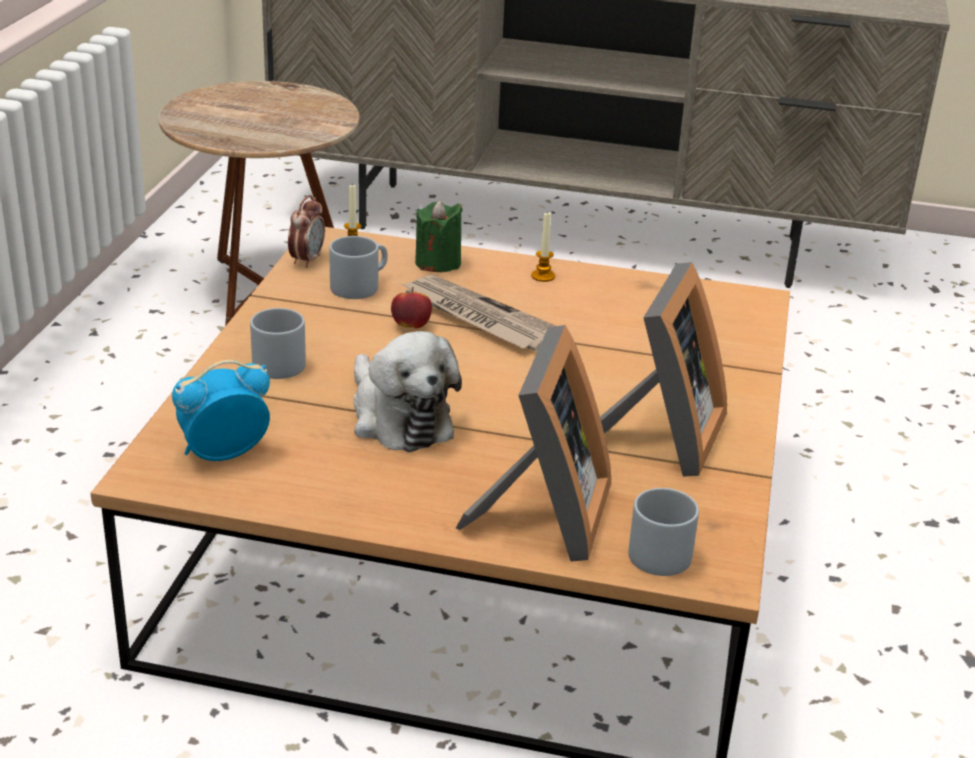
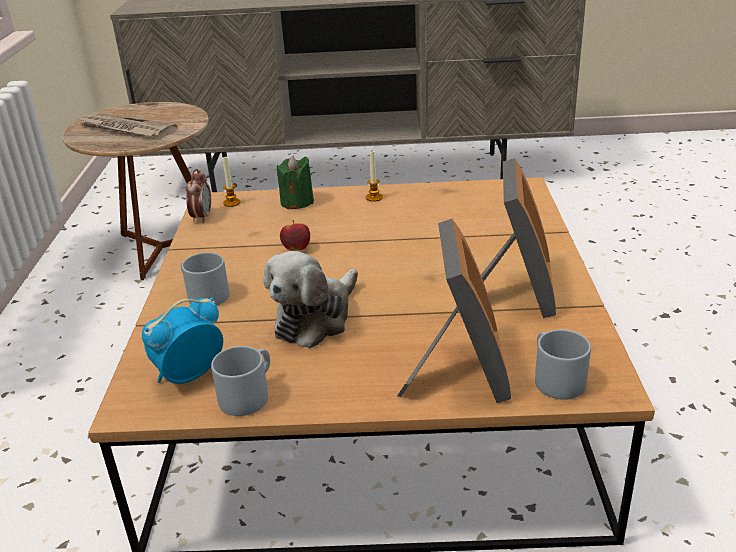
camera: 10 degrees left, 0 degrees up
(360, 285) = (247, 227): grey mug -> grey mug (248, 394)
(398, 418) = (315, 318): plush toy -> plush toy turned 75 degrees clockwise
(478, 318) = (342, 234): newspaper -> newspaper (125, 129)

